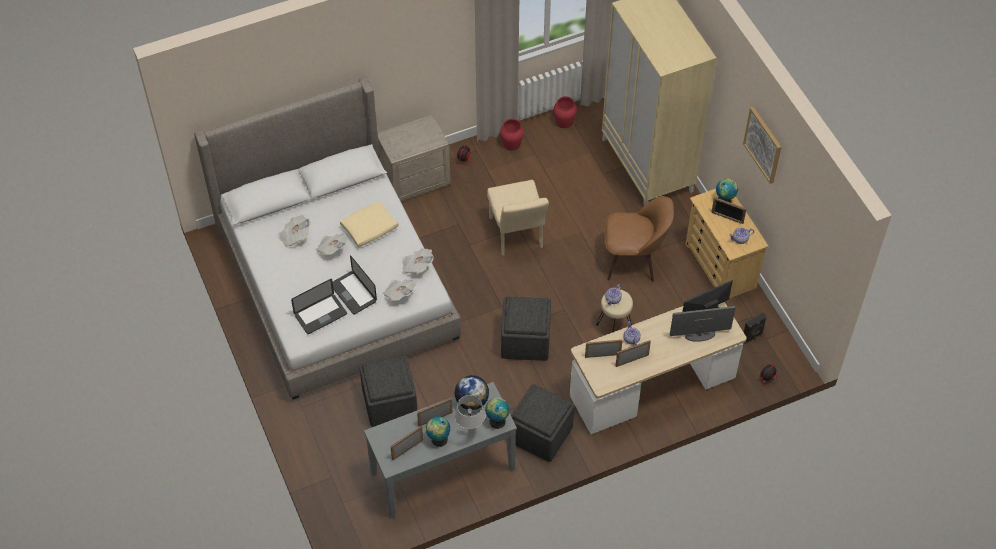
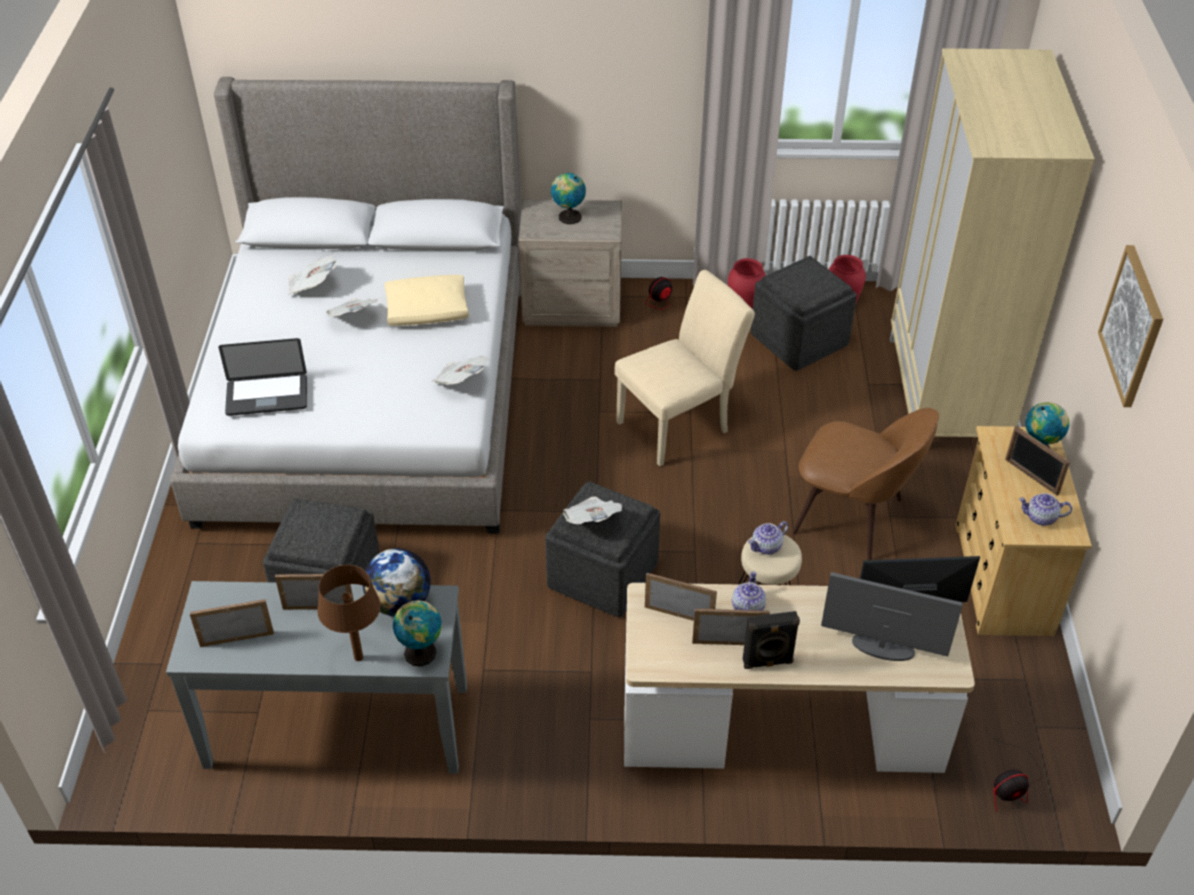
camera: 25 degrees right, 10 degrees down
(353, 293) = (338, 384): laptop -> none
(399, 294) = (407, 409): newspaper -> newspaper (592, 521)
(438, 439) = (299, 643): globe -> globe (568, 217)
(470, 435) = (359, 657): grey table lamp -> brown table lamp
(517, 236) = (680, 424): beige chair -> beige chair turned 135 degrees counterclockwise
(540, 433) = (539, 730): grey ottoman -> grey ottoman (799, 339)
(752, 337) = (1010, 714): black speaker -> black speaker (767, 662)

